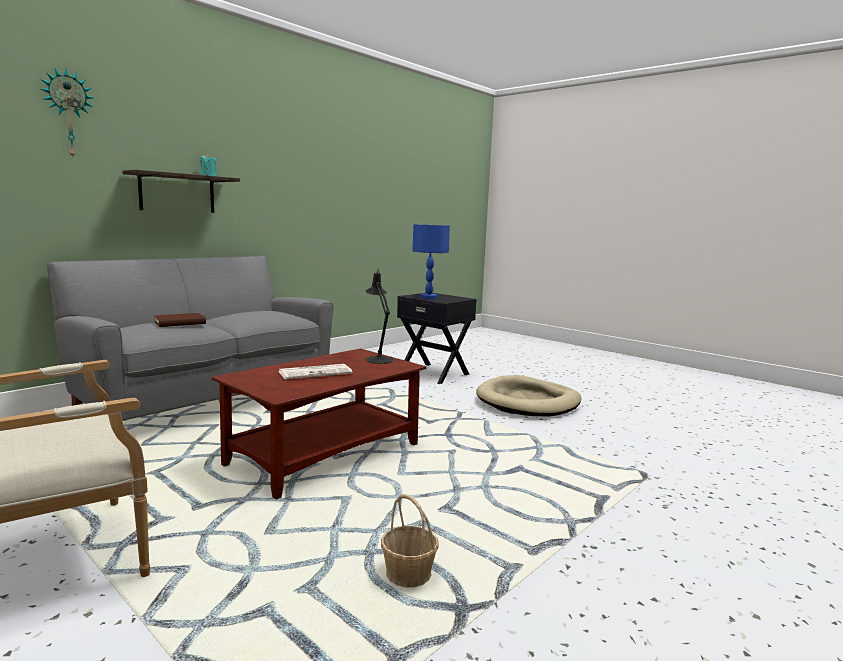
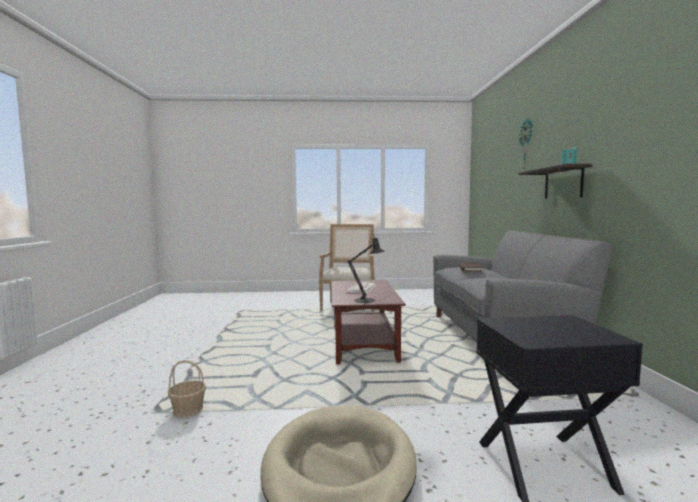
camera: 135 degrees right, 5 degrees down
(408, 575) = (254, 330): basket -> basket (188, 410)
(428, 297) = (545, 323): blue table lamp -> none

